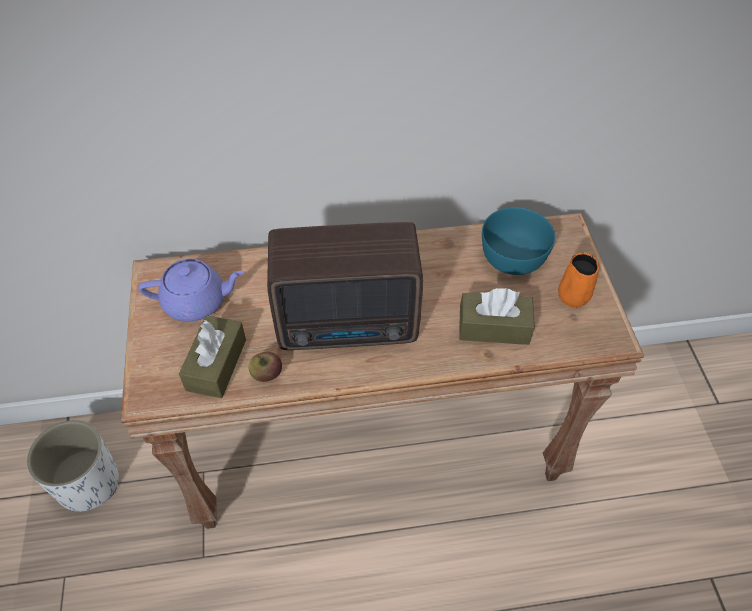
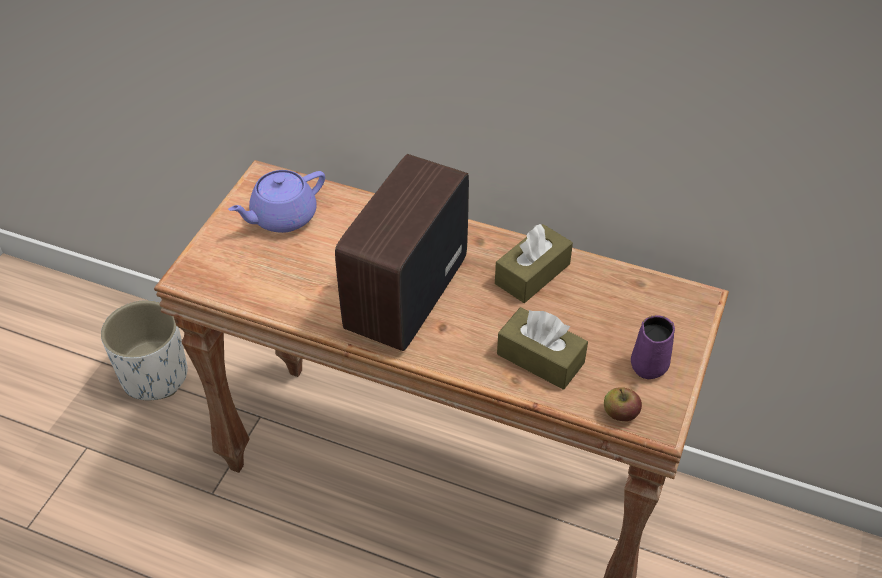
camera: 30 degrees right, 5 degrees down
(197, 302) = (282, 217): purple teapot -> purple teapot turned 120 degrees clockwise
(216, 364) = (261, 277): brown tissue box -> brown tissue box (532, 274)
(267, 374) = (297, 304): apple -> apple (620, 414)
(351, 326) = (403, 296): radio -> radio turned 90 degrees clockwise
(514, 256) = (616, 302): turquoise bowl -> none
(573, 294) = (650, 365): orange mug -> purple mug

